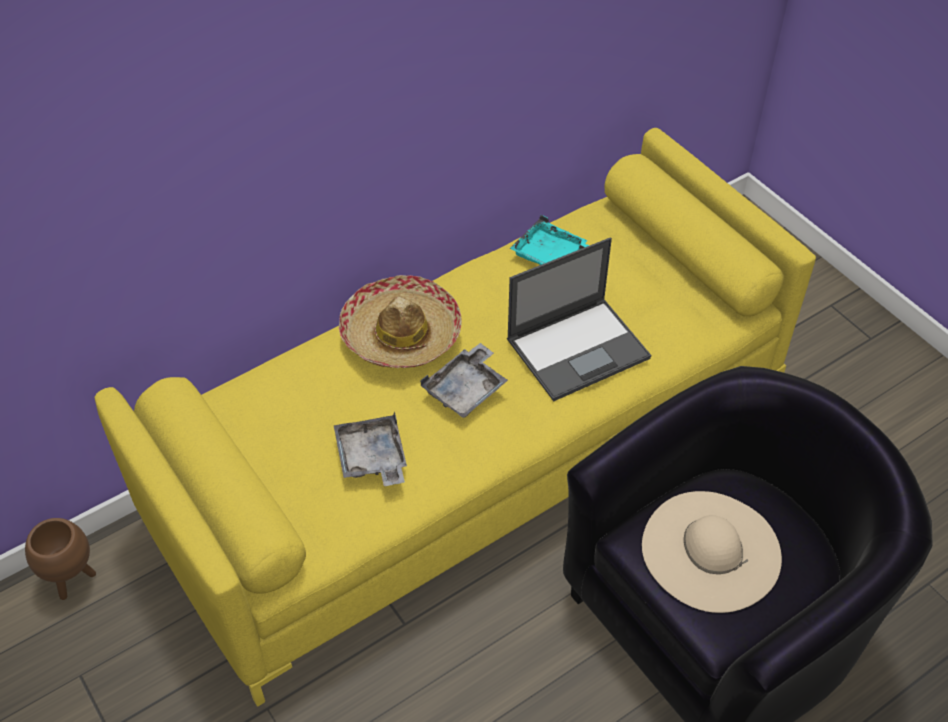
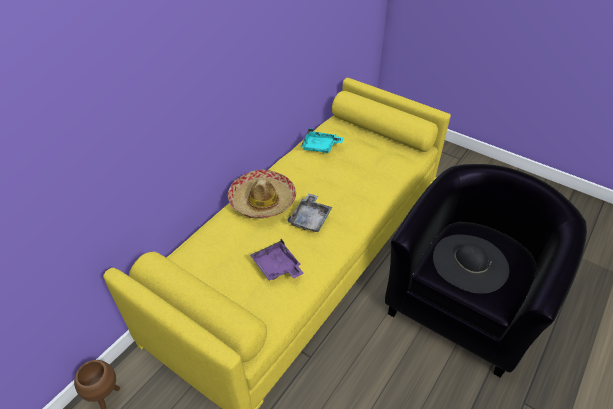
camera: 20 degrees left, 5 degrees down
(372, 458) = (277, 267): grey tray -> purple tray
(579, 348) = (356, 184): laptop -> none
(711, 550) = (470, 262): beige hat -> black hat

